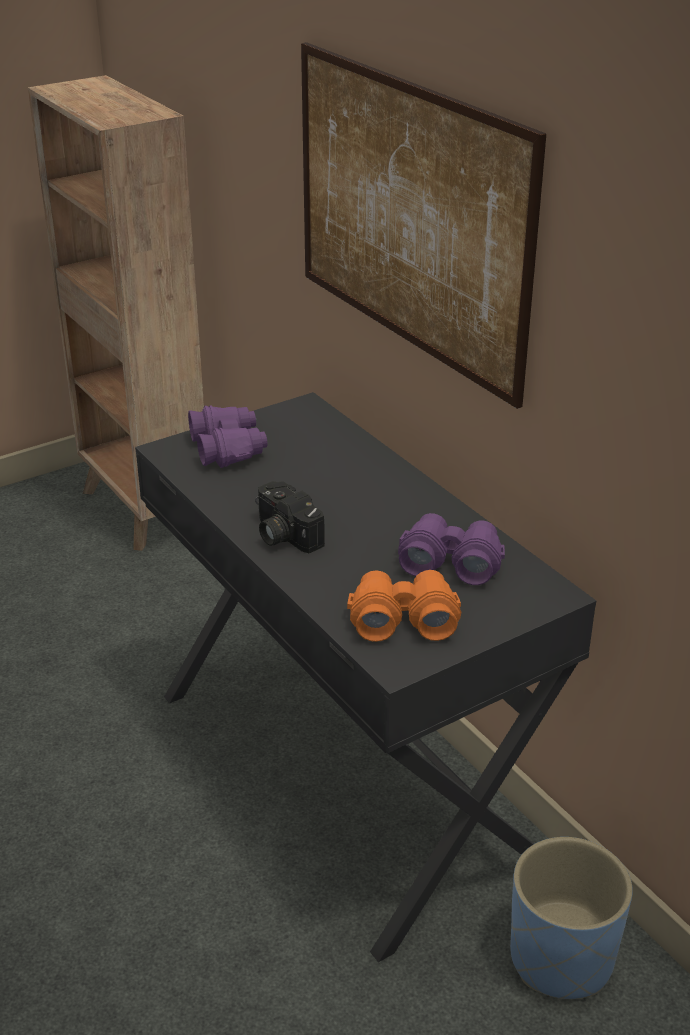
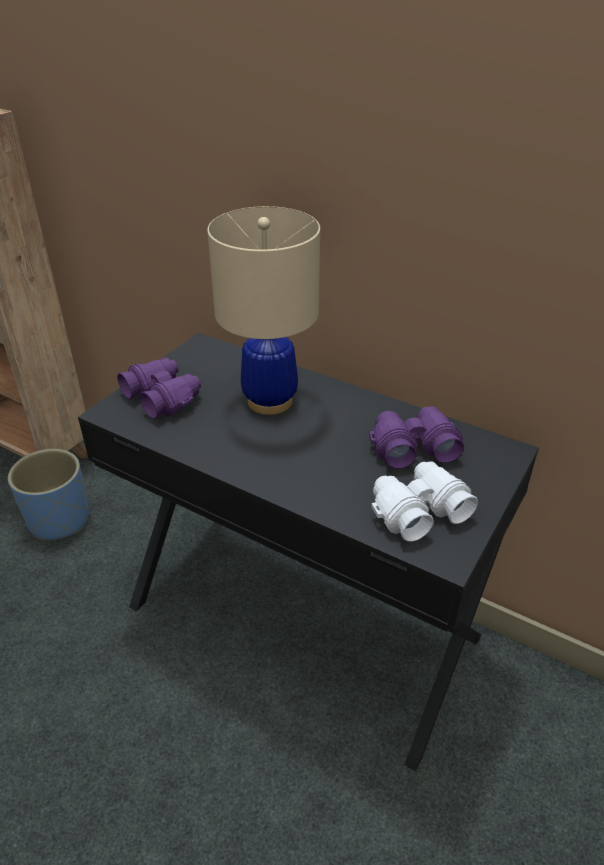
camera: 25 degrees left, 5 degrees up
(282, 535) = (264, 463): camera -> none
(335, 478) = (270, 400): none -> beige table lamp
(403, 618) = (418, 510): orange binoculars -> white binoculars
(409, 216) = (299, 157): picture -> none
(562, 959) = (531, 710): blue planter -> blue planter (59, 520)

